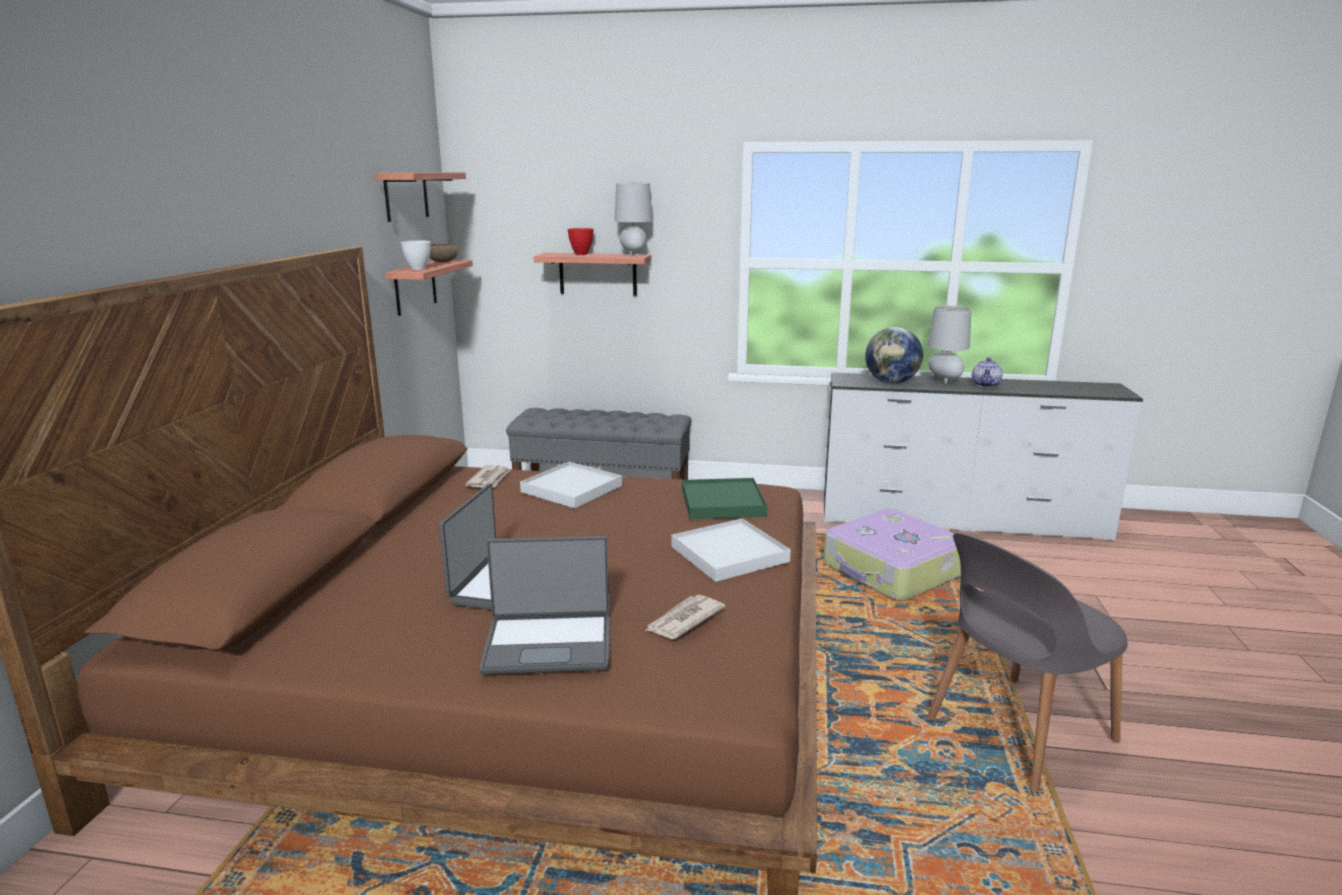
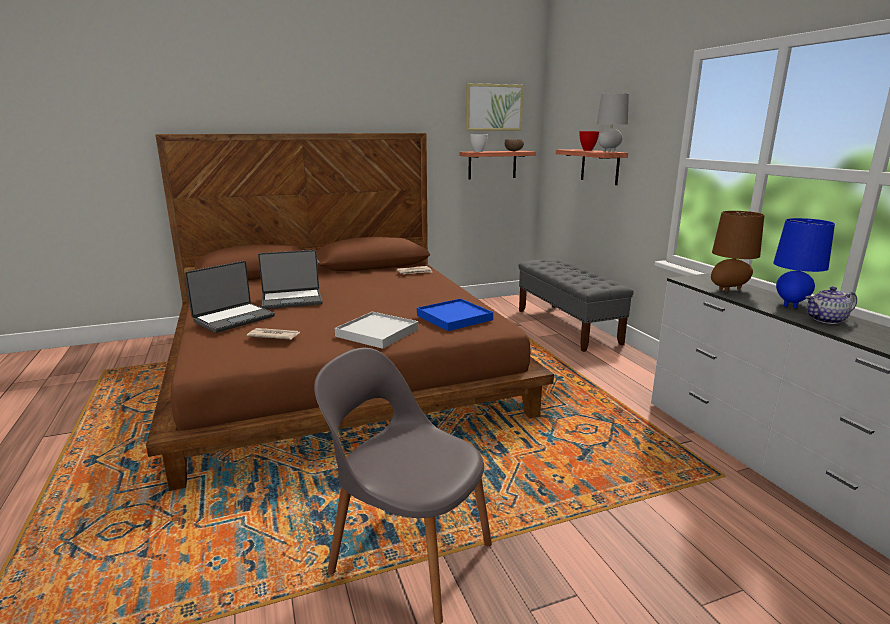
camera: 60 degrees right, 0 degrees up
(406, 196) = (493, 107): shelf -> picture
(549, 644) = (233, 318): laptop -> laptop turned 105 degrees counterclockwise
(572, 489) = (424, 286): white tray -> none
(723, 503) = (454, 318): green tray -> blue tray
(891, 382) = (729, 290): globe -> brown table lamp
(892, 571) = (609, 451): suitcase -> none
(944, 381) = (791, 305): grey table lamp -> blue table lamp

